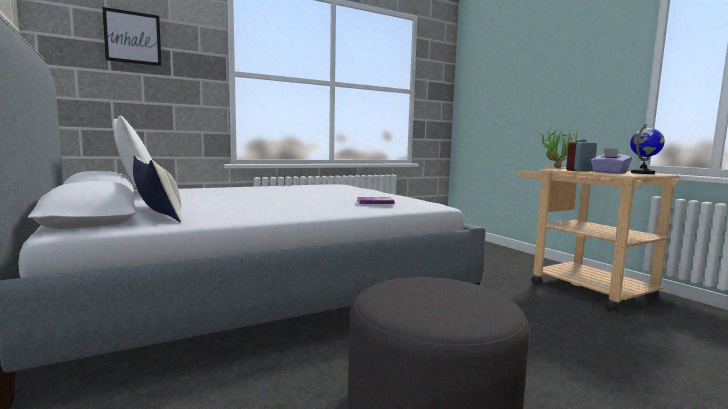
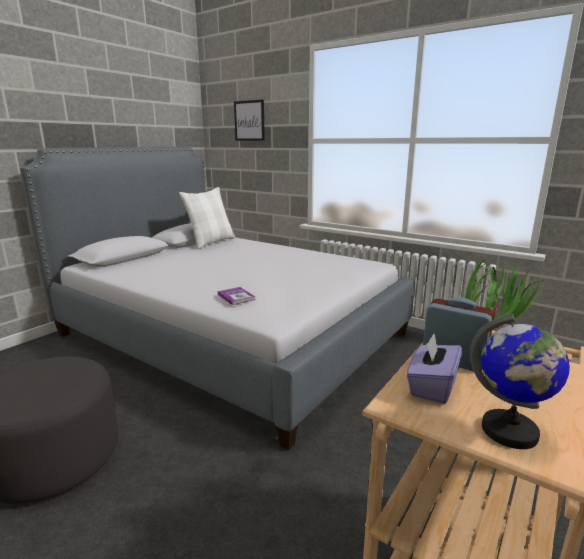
camera: 65 degrees right, 10 degrees up
(157, 212) = (140, 263): pillow -> none

